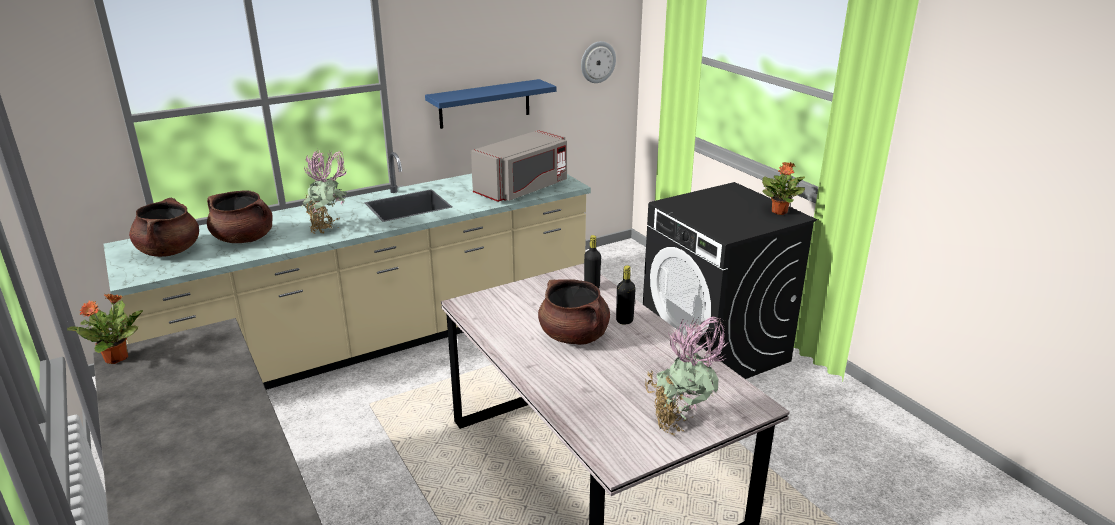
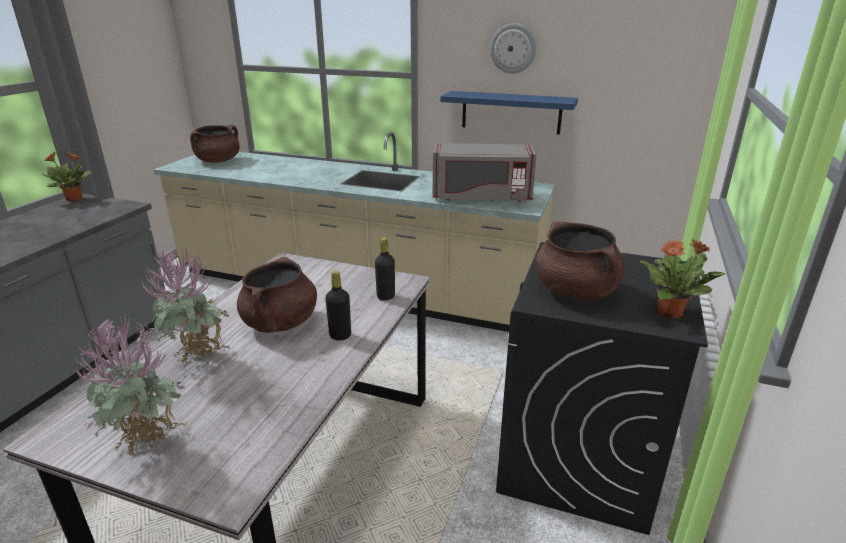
camera: 50 degrees right, 0 degrees up
(244, 239) = (258, 167): brown cooking pot -> brown cooking pot (575, 291)
(329, 231) = (301, 178): potted plant -> potted plant (199, 361)
(597, 62) = (660, 91): wall clock -> wall clock (513, 48)

